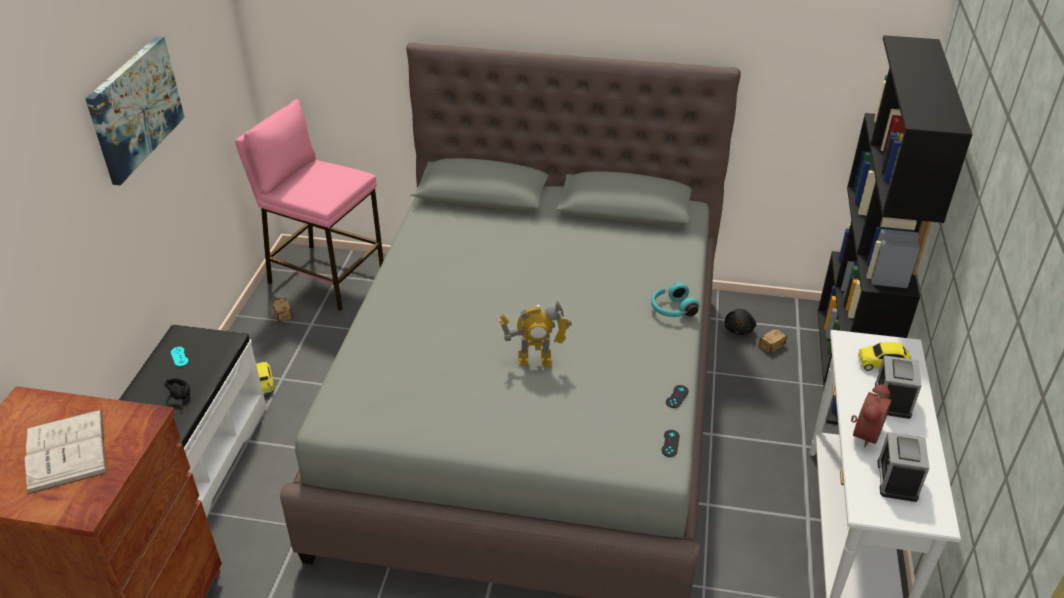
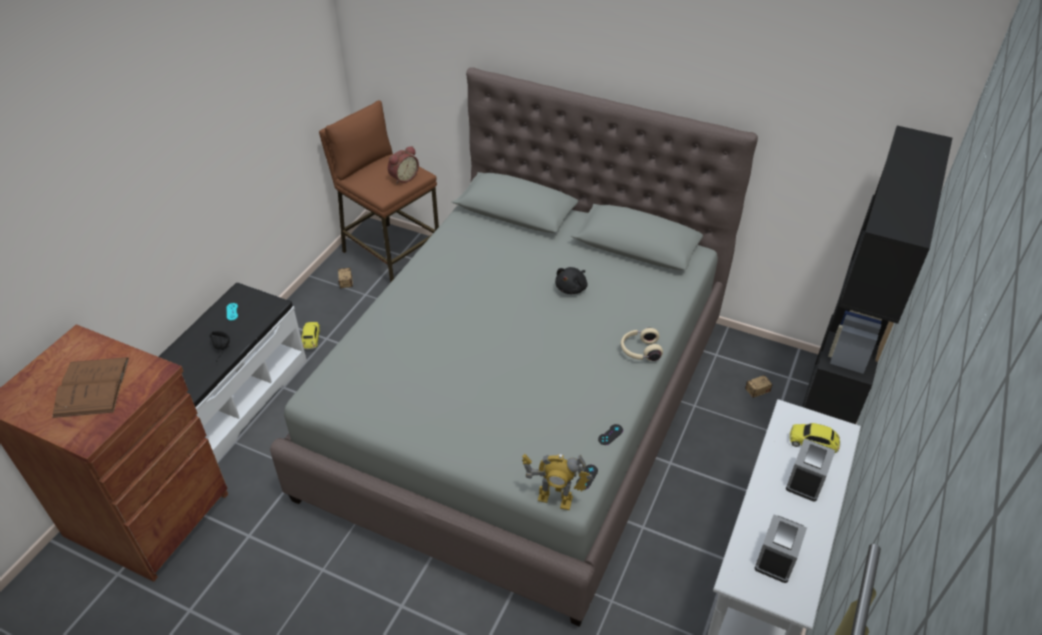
camera: 15 degrees right, 5 degrees up
(66, 451) = (92, 387): white book -> brown book
(135, 108) = (216, 103): picture -> none
(326, 276) = (391, 253): pink stool -> brown stool
(535, 361) = (501, 376): toy robot -> toy robot (555, 499)
(672, 310) = (640, 351): turquoise headphones -> beige headphones
(739, 329) = (733, 368): black plush toy -> black plush toy (572, 288)
(863, 433) = (764, 506): alarm clock -> alarm clock (403, 177)

